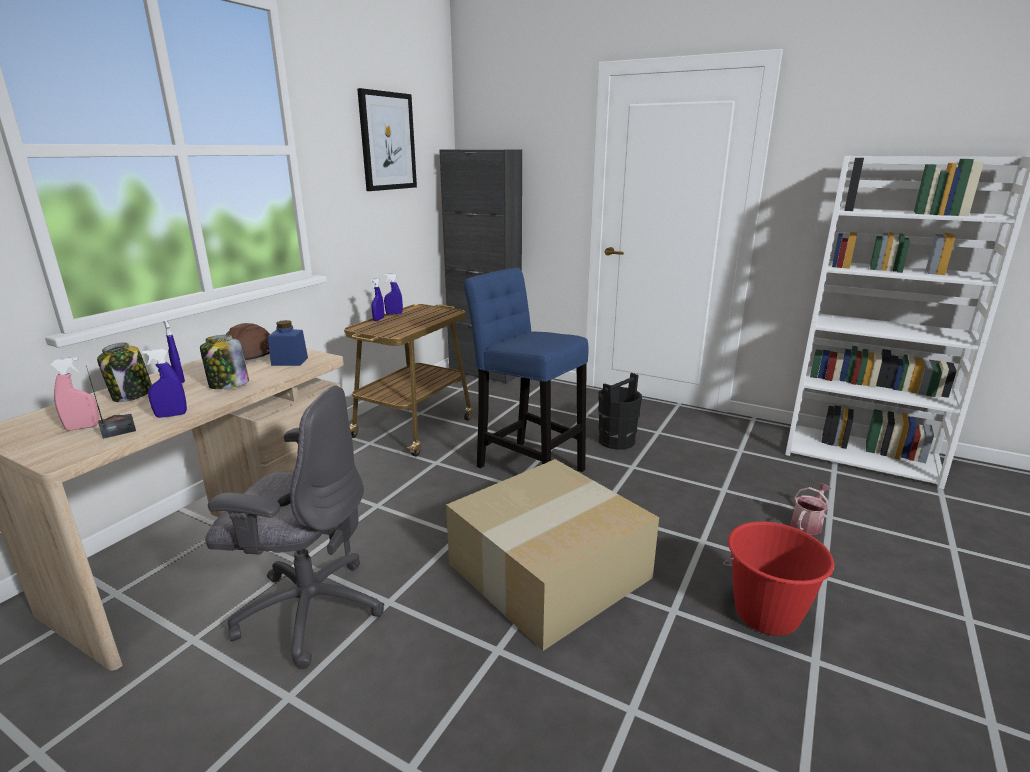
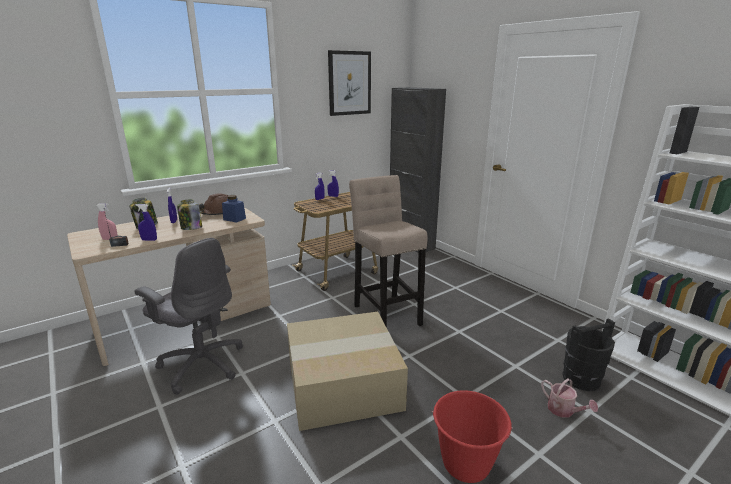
camera: 25 degrees right, 0 degrees up
(526, 465) = (386, 312): blue stool -> beige stool
(617, 441) = (463, 310): black bucket -> black bucket (581, 378)
(808, 524) = (564, 411): watering can -> watering can turned 75 degrees clockwise

